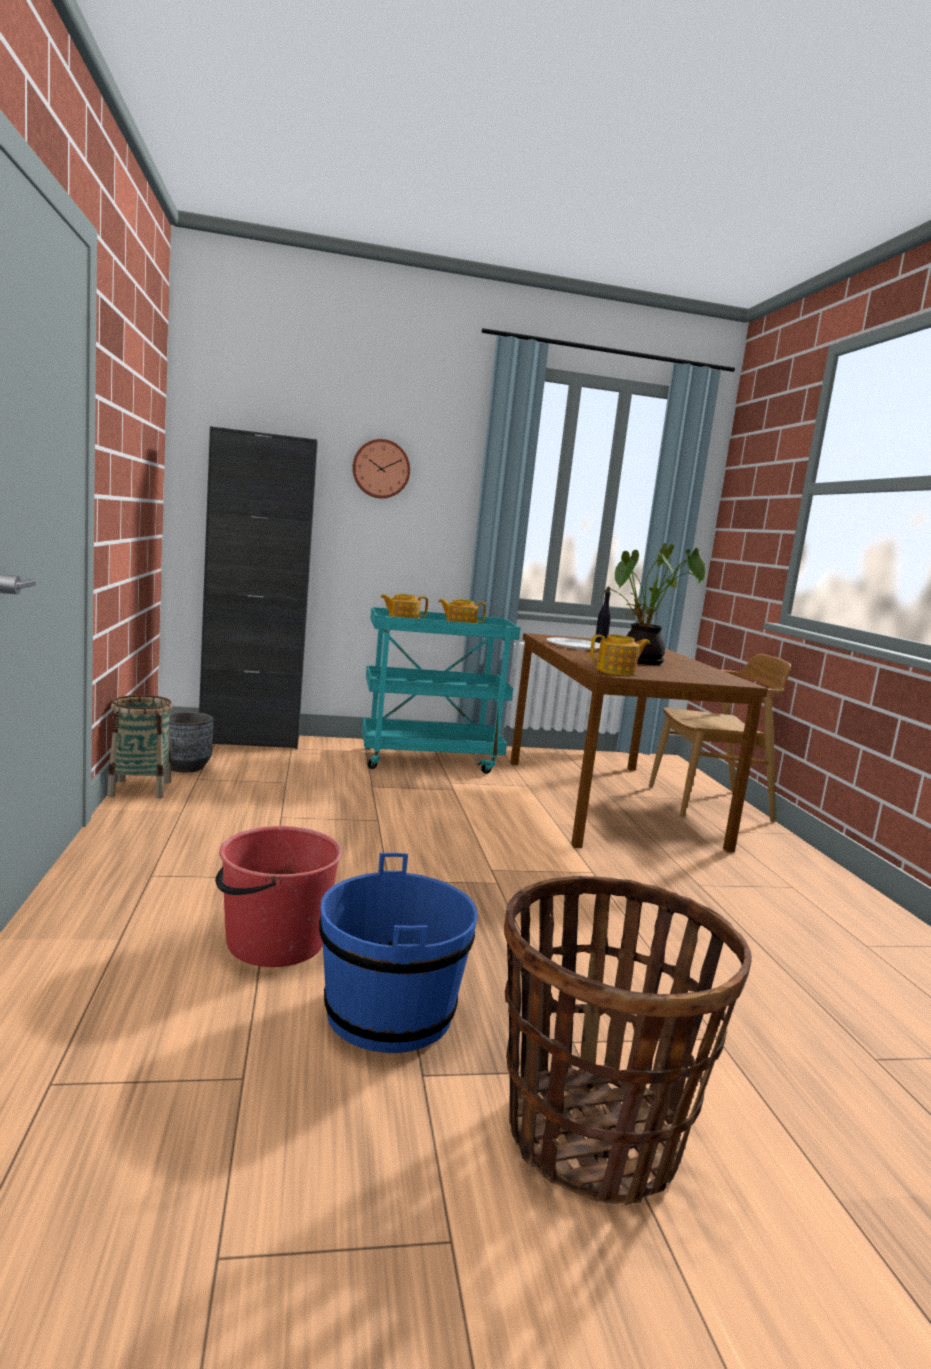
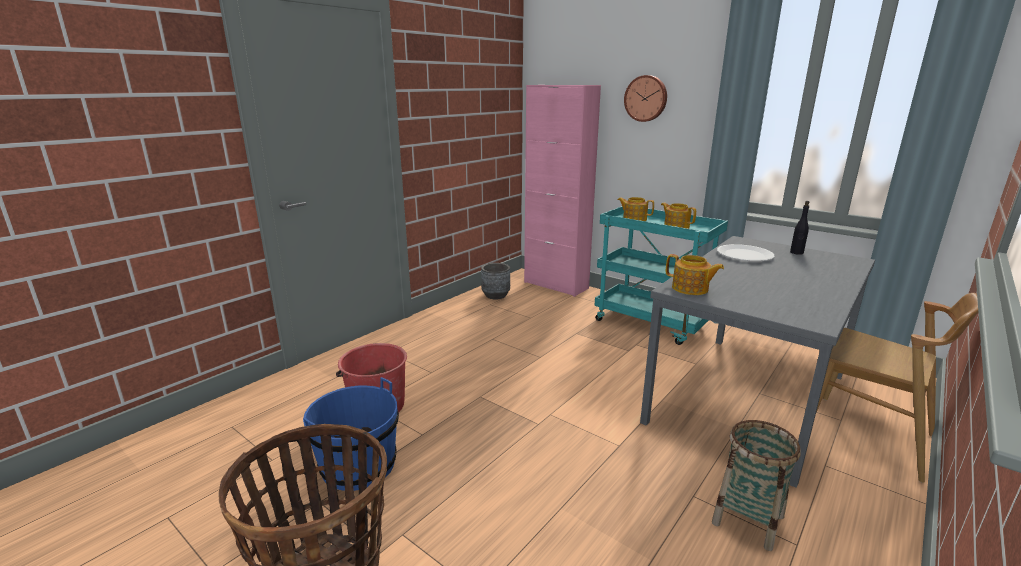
camera: 50 degrees right, 10 degrees up
(140, 789) = (455, 304): basket -> basket (748, 520)
(250, 741) = (556, 285): black cabinet -> pink cabinet
(606, 801) = (747, 397): brown dining table -> grey dining table
(640, 662) = (762, 281): potted plant -> none

